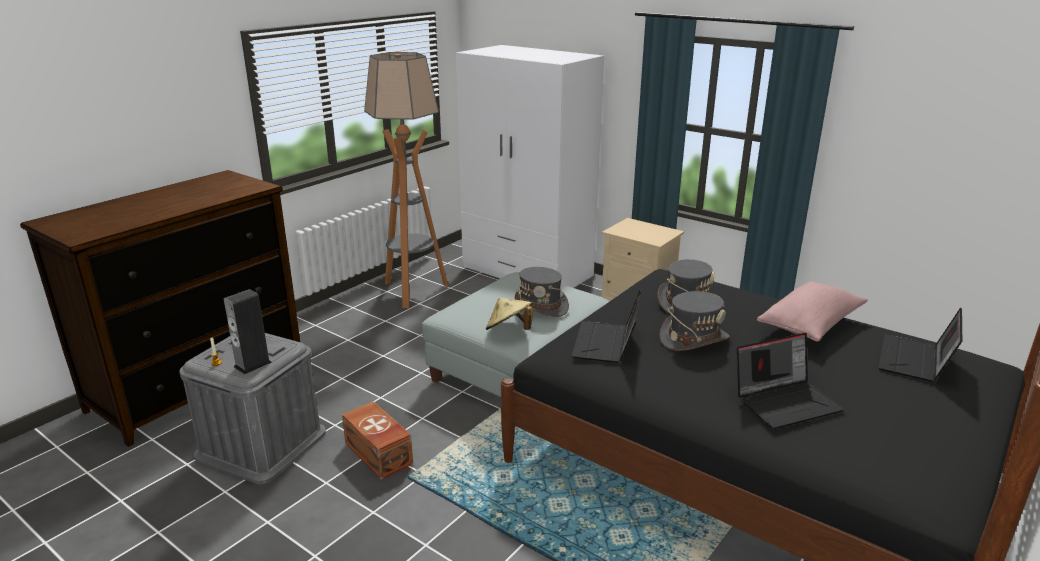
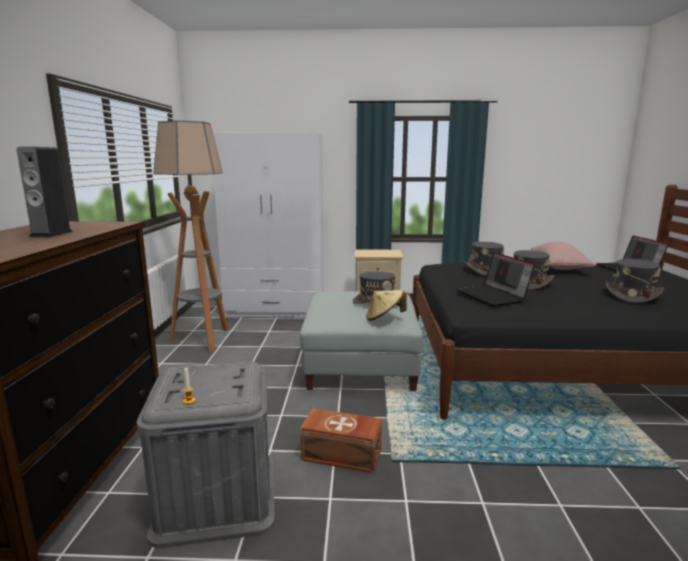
camera: 35 degrees left, 10 degrees down
(252, 364) = (235, 389): speaker -> speaker (51, 234)
(785, 401) = (632, 295): laptop -> grey hat

